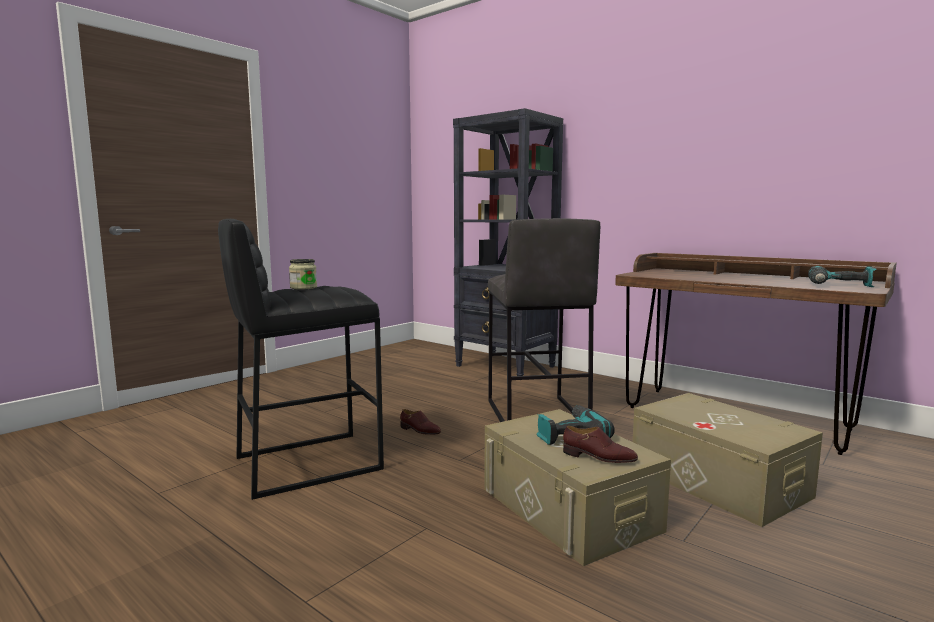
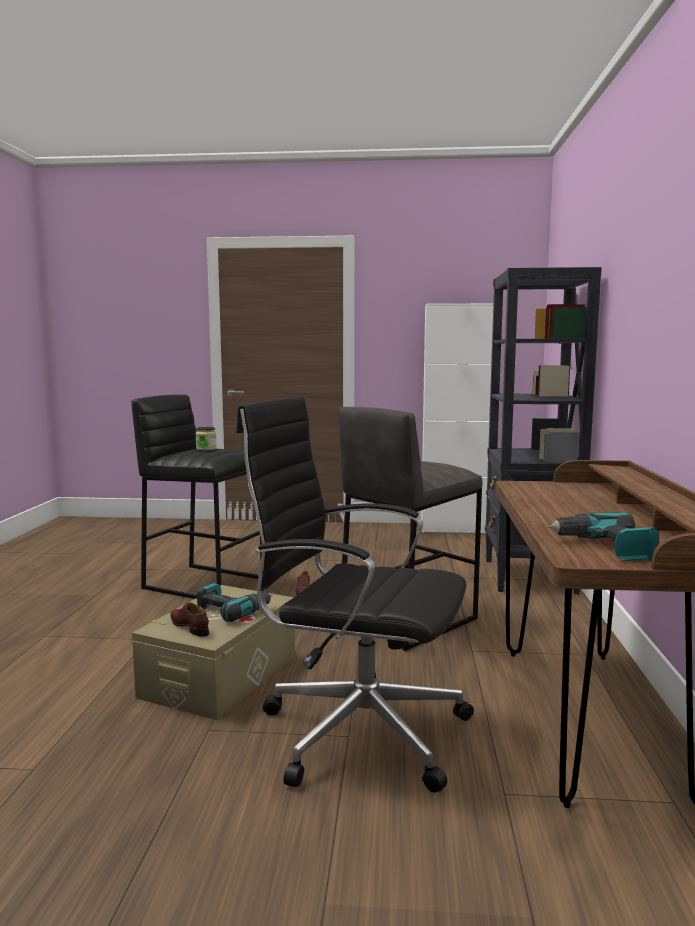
camera: 55 degrees right, 0 degrees up
(374, 353) = (456, 529): none -> white cabinet
(599, 457) = (189, 626): brown shoe -> brown shoe turned 150 degrees clockwise
(717, 481) = (357, 730): beige storage box -> black office chair

